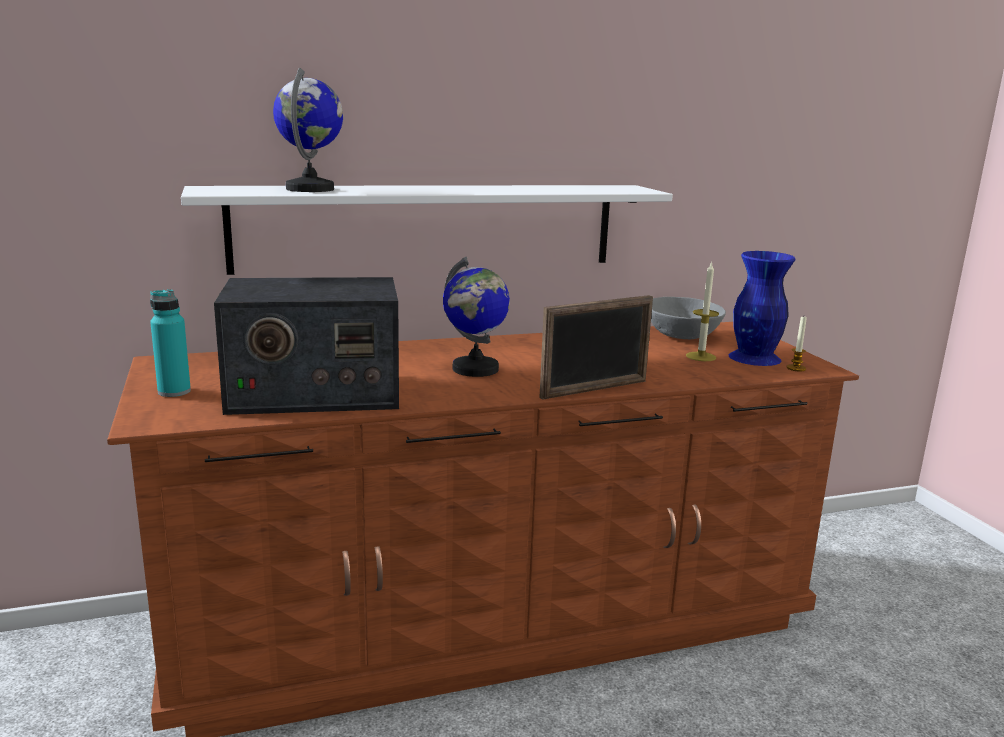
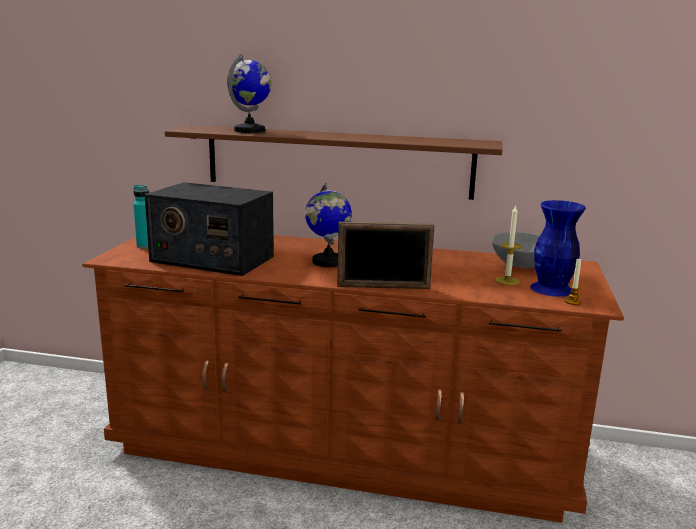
camera: 30 degrees right, 0 degrees up
(428, 227) = (338, 161): white shelf -> brown shelf

